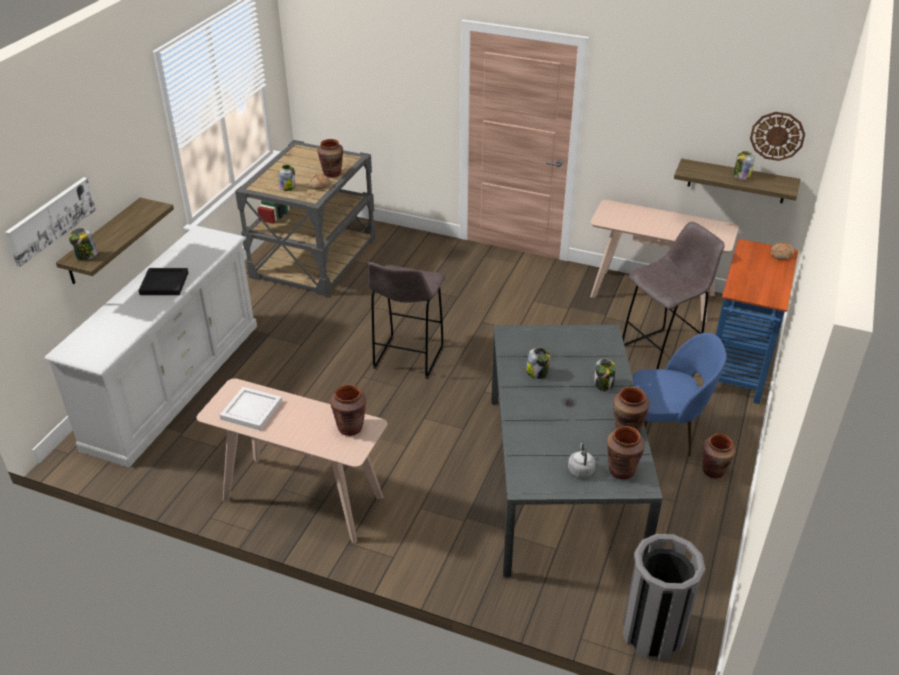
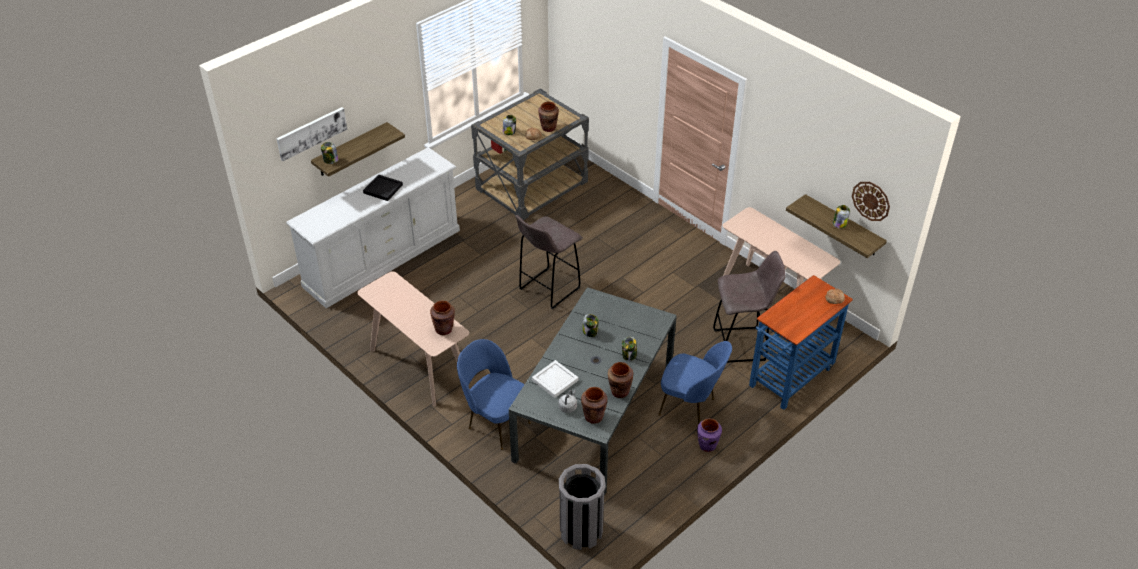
camera: 25 degrees right, 5 degrees up
(250, 410) = (391, 297): white tray -> white tray (554, 380)
(449, 535) = (495, 423): none -> blue chair
(713, 471) = (707, 445): brown vase -> purple vase

